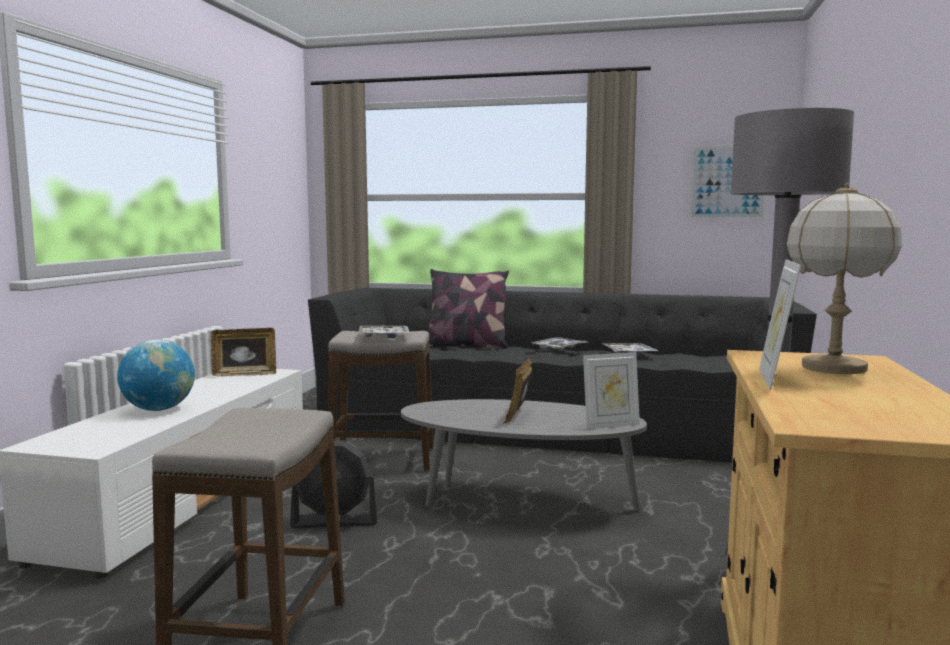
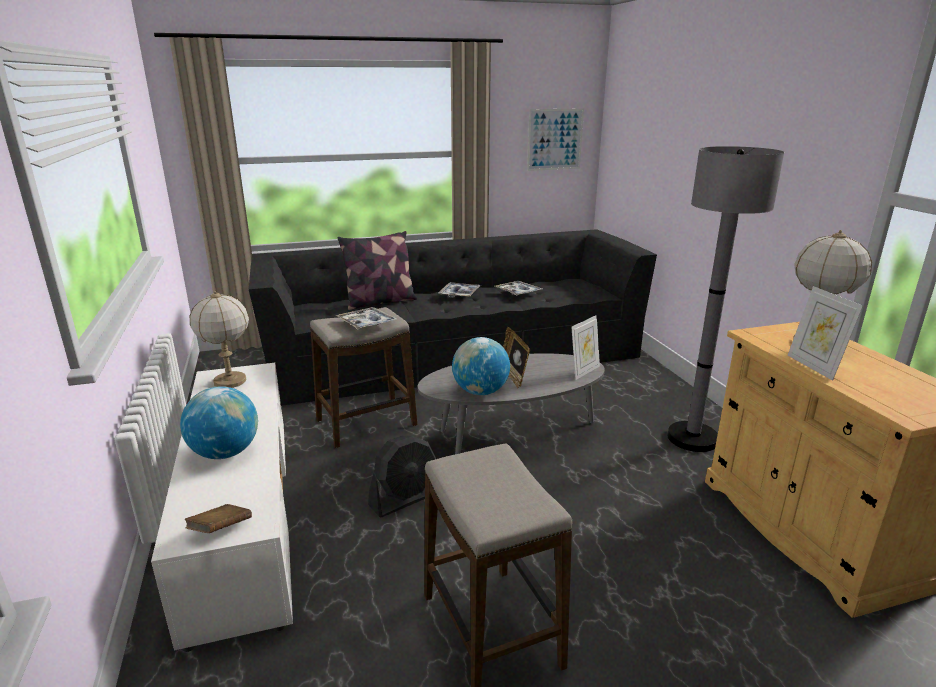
camera: 30 degrees left, 15 degrees up
(69, 446) = (221, 530): none -> brown book
(245, 374) = (230, 381): picture frame -> table lamp
(460, 420) = (480, 391): none -> globe

